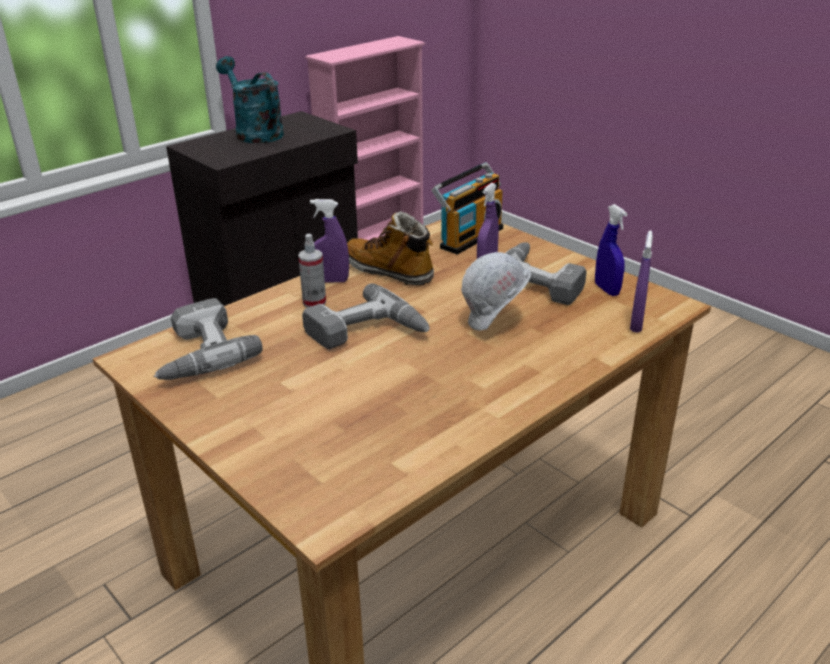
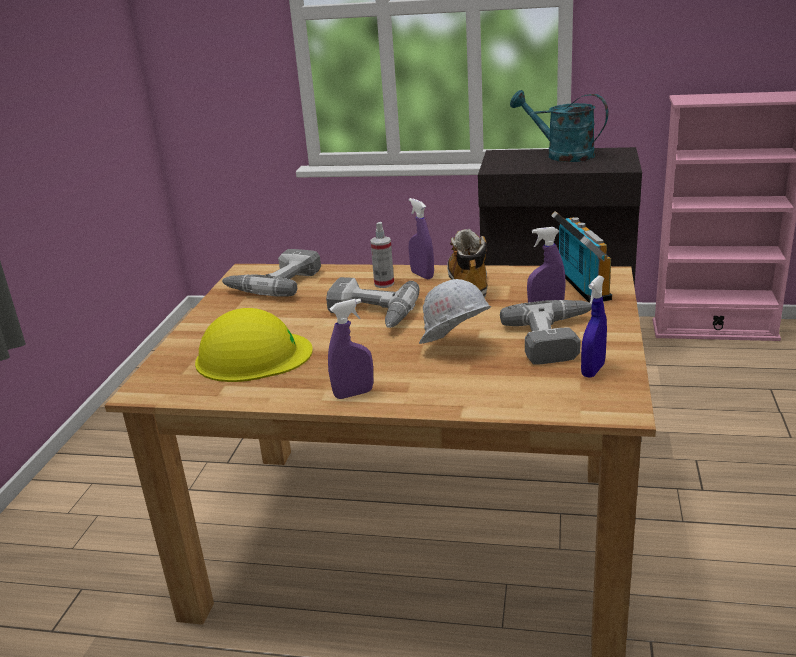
camera: 55 degrees right, 5 degrees down
(254, 132) = (561, 155): turquoise watering can -> turquoise watering can turned 75 degrees counterclockwise
(352, 424) = (253, 356): none -> yellow hard hat
(469, 237) = (580, 286): radio -> radio turned 105 degrees counterclockwise
(636, 324) = (551, 404): purple spray bottle -> purple spray bottle (353, 394)

